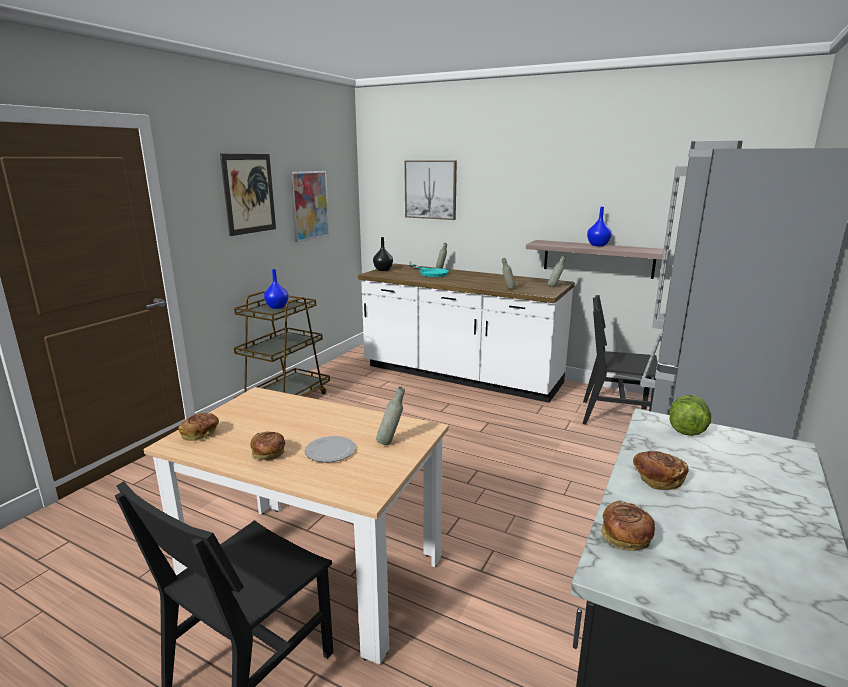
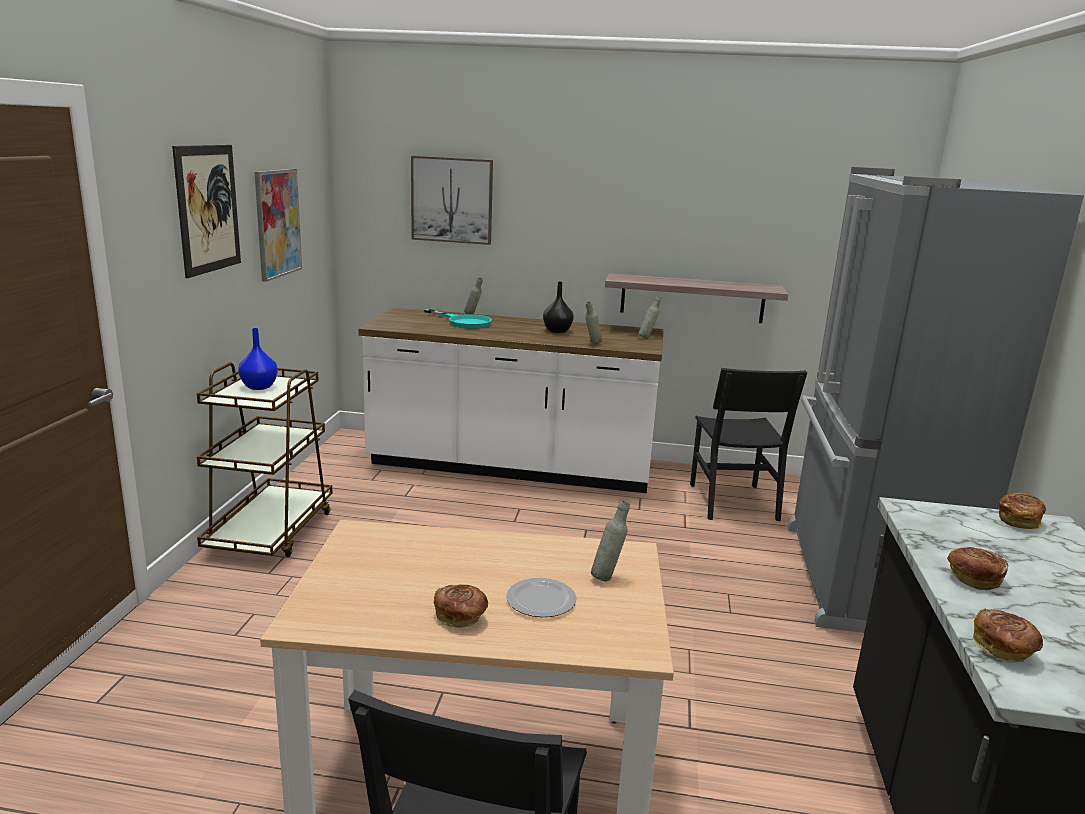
camera: 20 degrees left, 0 degrees up
(201, 434) = (331, 603): bread -> bread (1019, 520)
(383, 270) = (389, 319): black vase -> black vase (557, 331)
(597, 245) = (695, 281): blue vase -> none
(615, 415) = (732, 502): black chair -> black chair turned 90 degrees counterclockwise
(686, 427) = (947, 513): lettuce -> none

